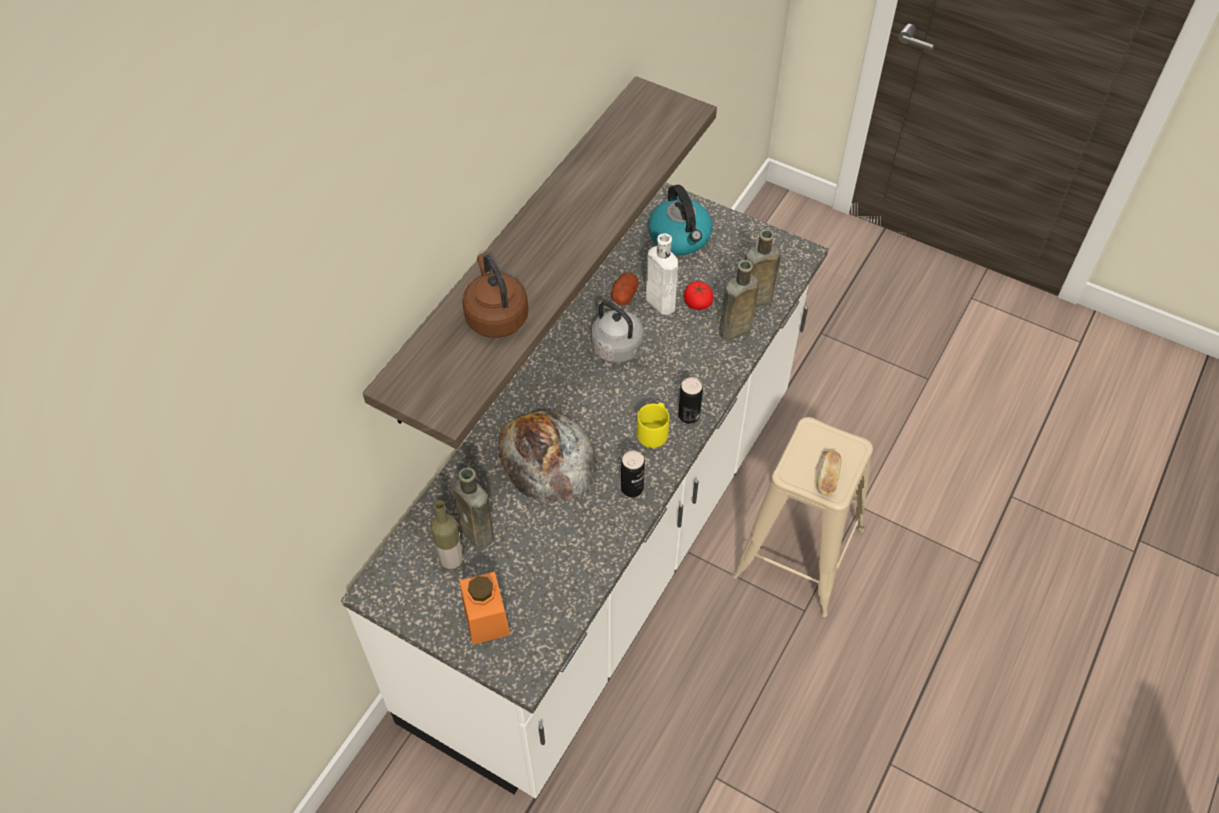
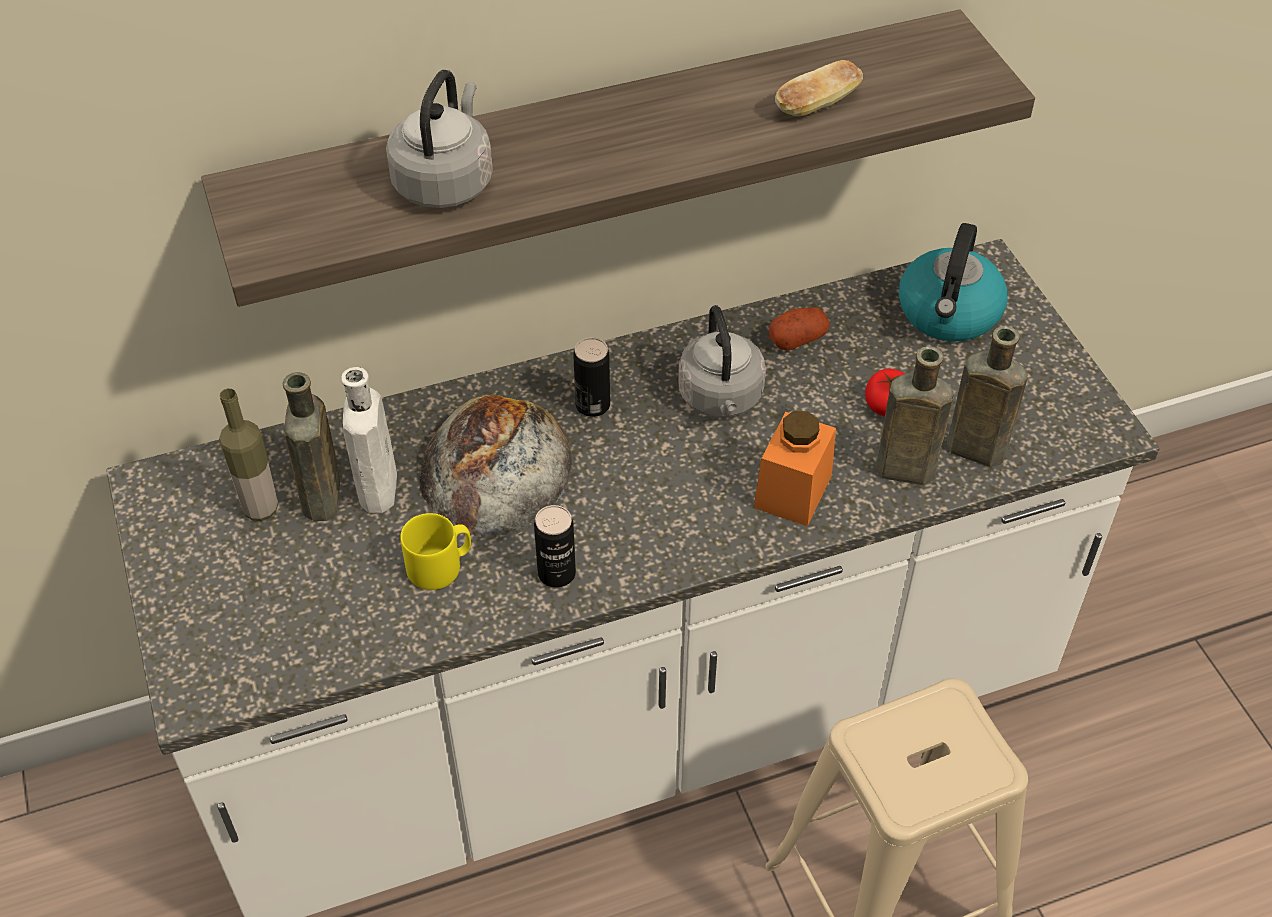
camera: 40 degrees right, 5 degrees down
(486, 618) = (225, 600): orange jar -> orange jar (793, 491)
(495, 316) = (445, 181): brown kettle -> grey kettle
(654, 432) = (658, 525): yellow mug -> yellow mug (440, 567)
(658, 301) = (835, 373): white bottle -> white bottle (378, 486)
(689, 415) = (726, 535): can -> can (592, 405)
(828, 479) = (911, 782): bread -> bread (817, 105)

